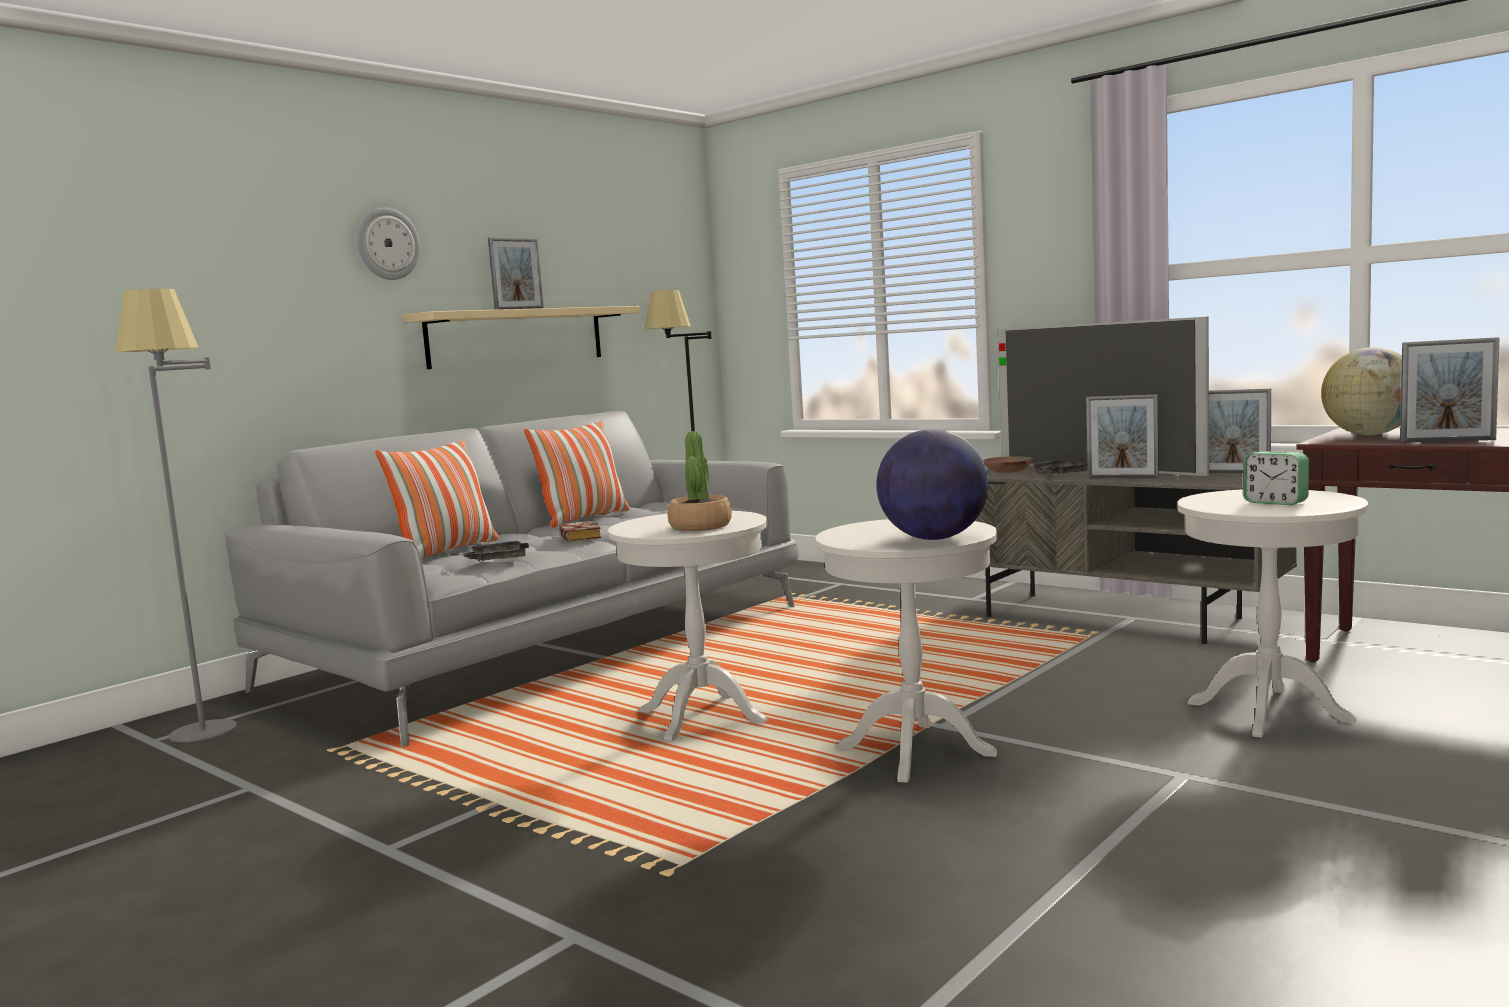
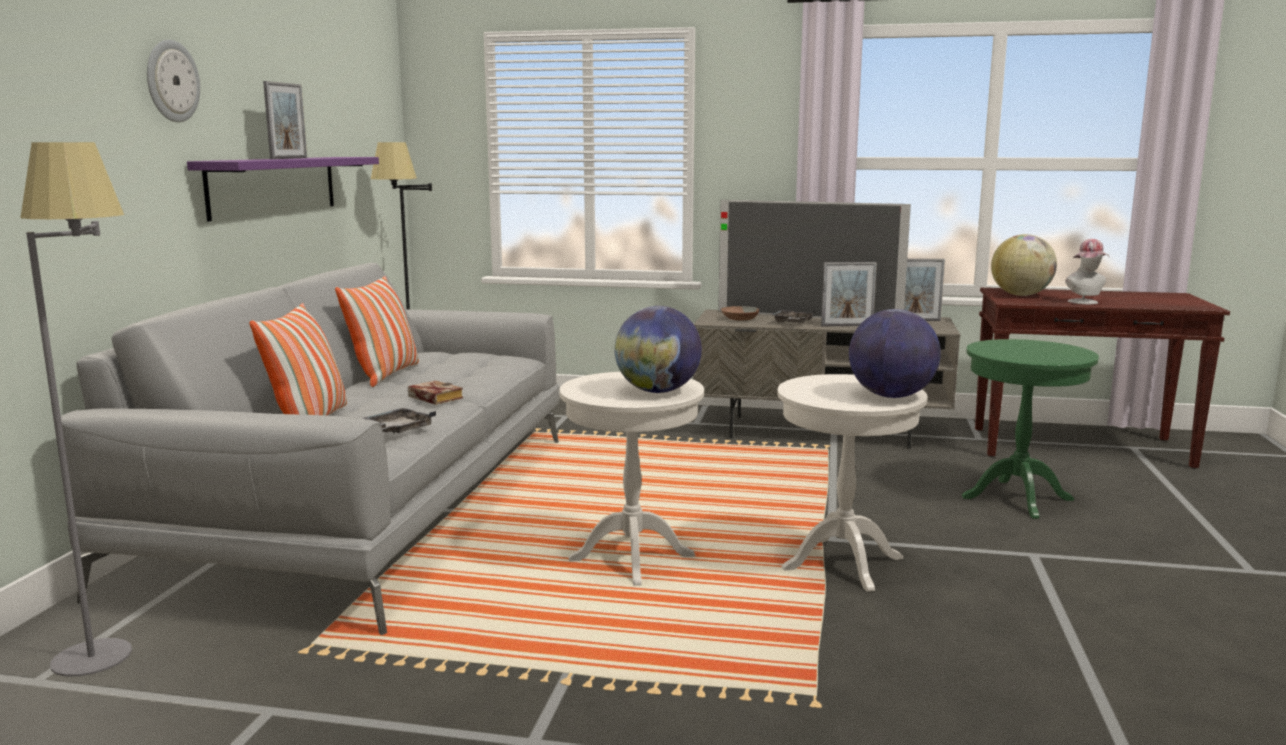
camera: 30 degrees left, 5 degrees up
(517, 337) = (274, 186): beige shelf -> purple shelf
(700, 526) = (658, 391): potted plant -> globe
(1269, 712) = (1017, 498): white side table -> green side table
(1275, 502) = (1040, 352): alarm clock -> none
(1447, 441) = (1085, 302): picture frame -> hat

